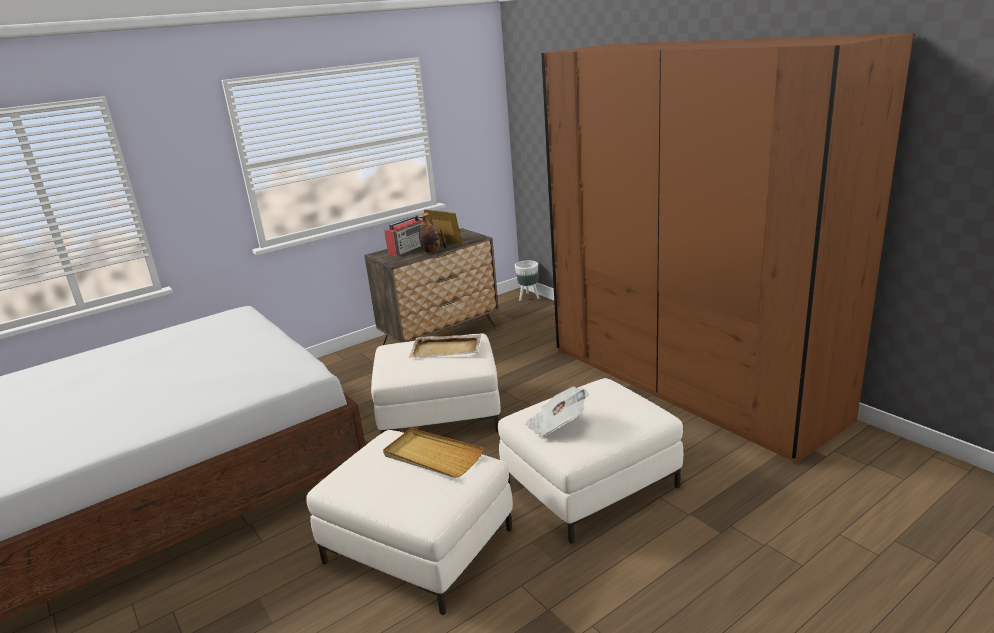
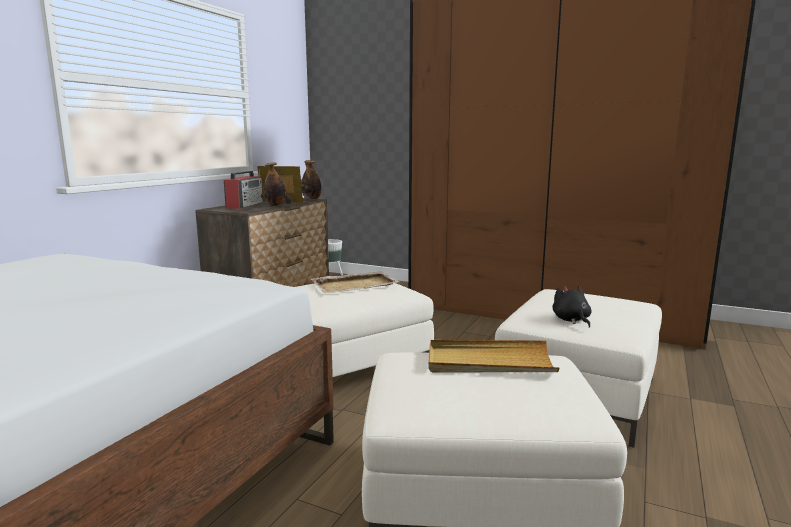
camera: 30 degrees left, 10 degrees down
(479, 237) = (311, 199): none -> bottle
(557, 425) = (571, 320): newspaper -> black plush toy

